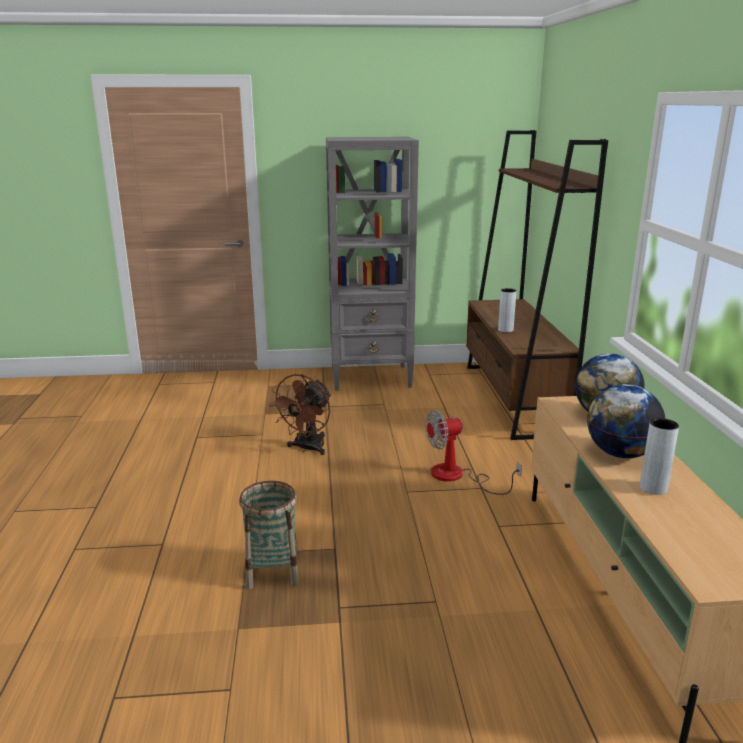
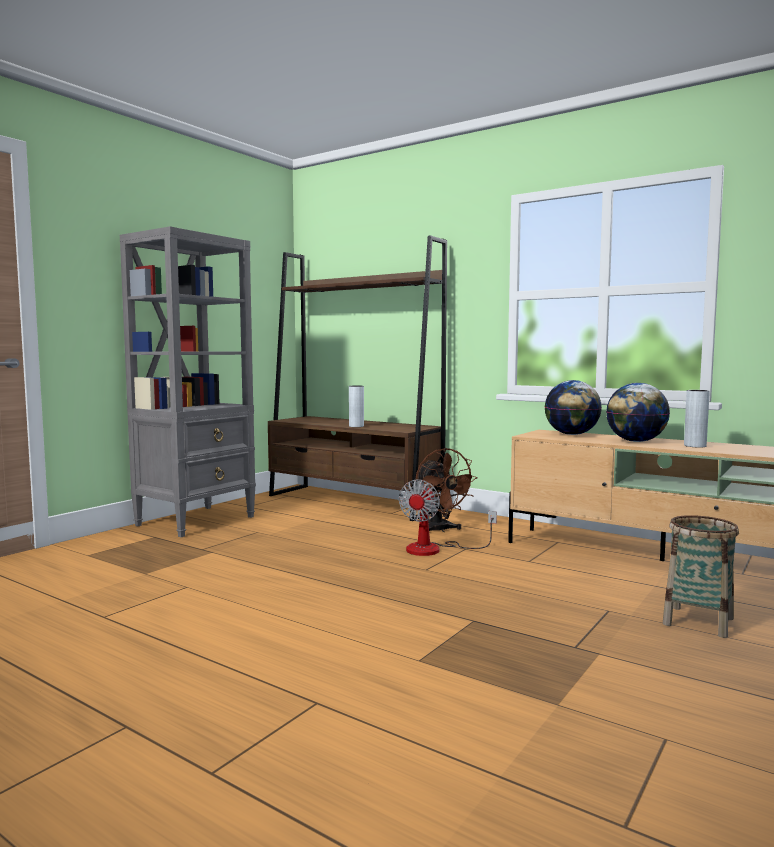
camera: 50 degrees left, 15 degrees down
(272, 571) = (473, 658): basket -> basket (698, 621)
(307, 448) = (267, 578): brown fan -> brown fan (440, 530)

